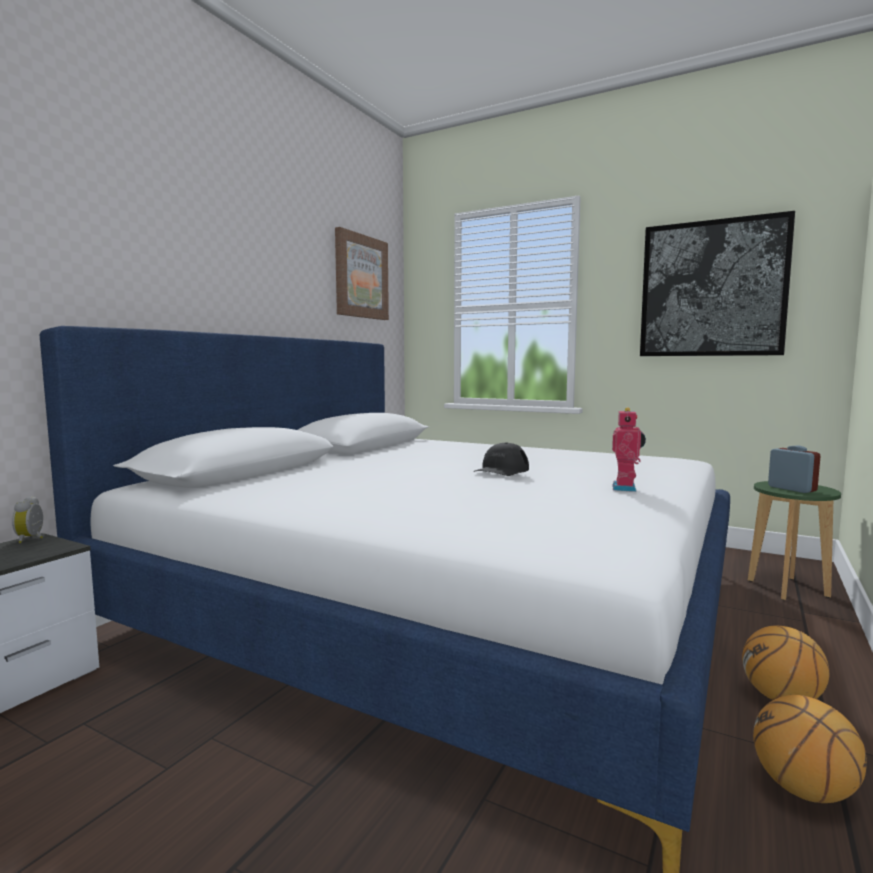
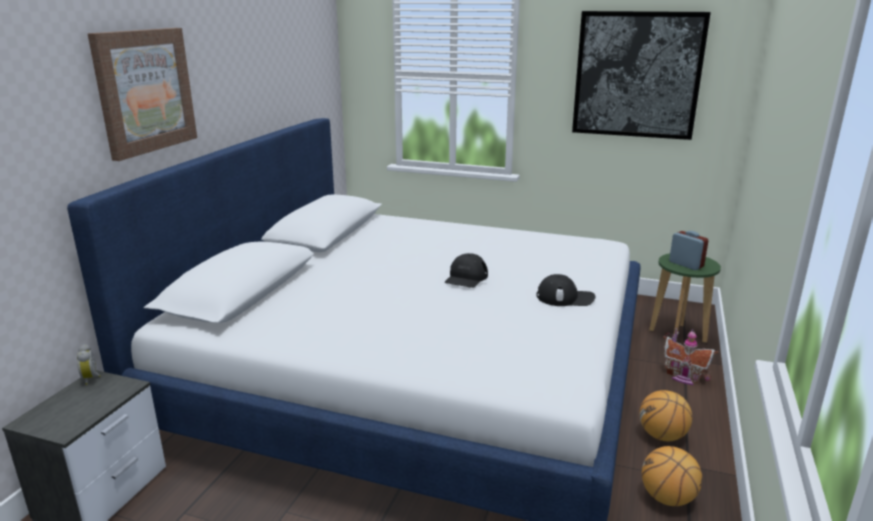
camera: 10 degrees left, 15 degrees up
(361, 277) = (301, 48): picture -> picture (144, 91)
(626, 488) = (565, 297): toy robot -> black cap
(804, 631) = (683, 377): none -> toy house

